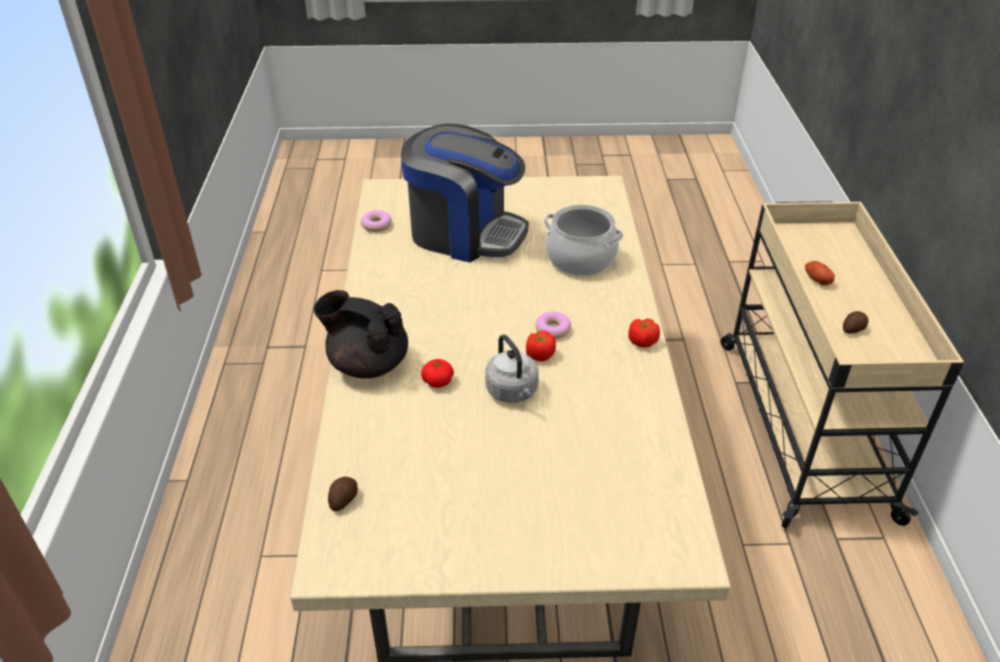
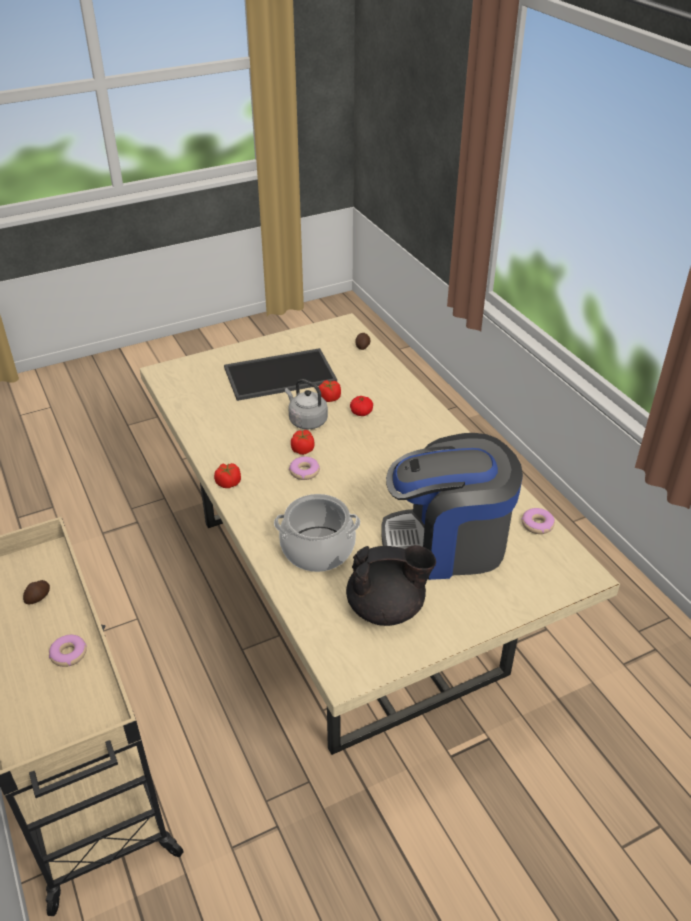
camera: 155 degrees right, 0 degrees up
(367, 363) = (418, 410): black teapot -> black teapot (387, 608)
(462, 416) = (329, 398): none -> tomato
(503, 485) = (280, 374): none -> tray
(817, 279) = (68, 654): potato -> donut

